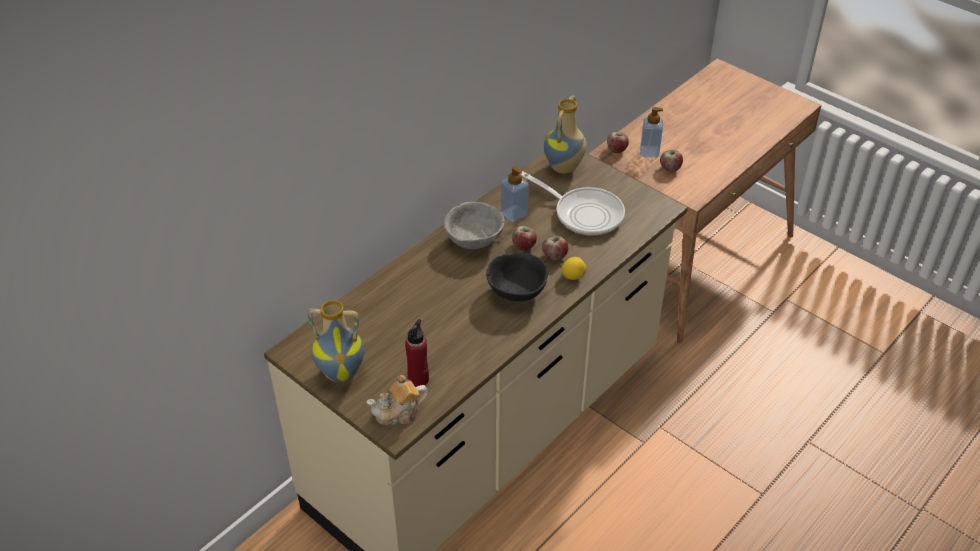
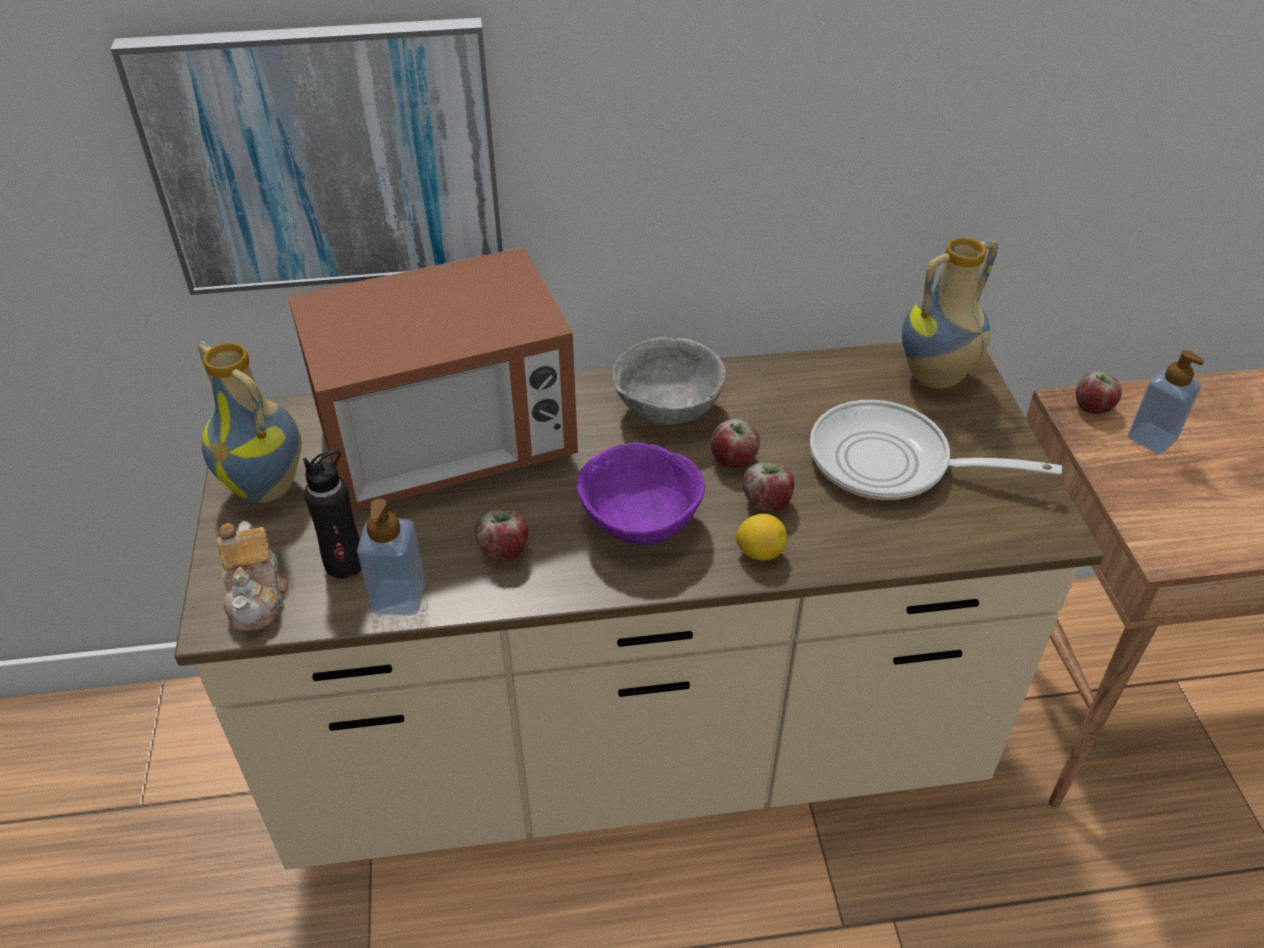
camera: 40 degrees right, 0 degrees up
(307, 193) = (327, 159): none -> picture
(398, 413) = (257, 596): teapot -> teapot turned 120 degrees counterclockwise
(399, 309) = (448, 446): none -> microwave
(418, 379) = (345, 563): red bottle -> black bottle
(514, 214) = (774, 404): soap dispenser -> soap dispenser (399, 598)
(516, 292) = (639, 523): black bowl -> purple bowl
(584, 213) = (891, 463): frying pan -> frying pan turned 120 degrees clockwise
(670, 168) = (1167, 483): apple -> apple (504, 550)

